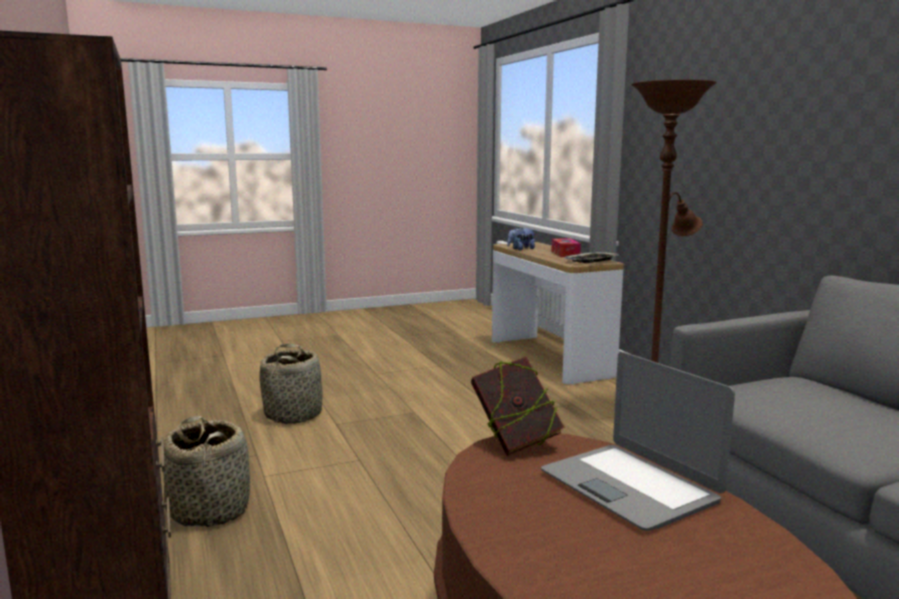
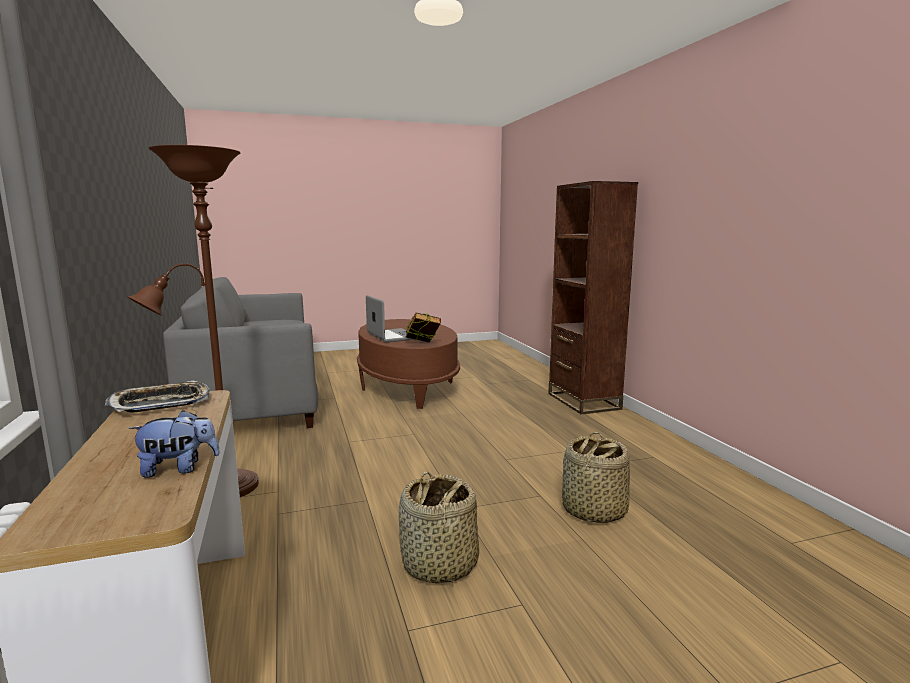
camera: 175 degrees left, 0 degrees up
(210, 510) = (586, 433): basket -> basket (439, 564)
(565, 254) = (134, 436): tissue box -> none

